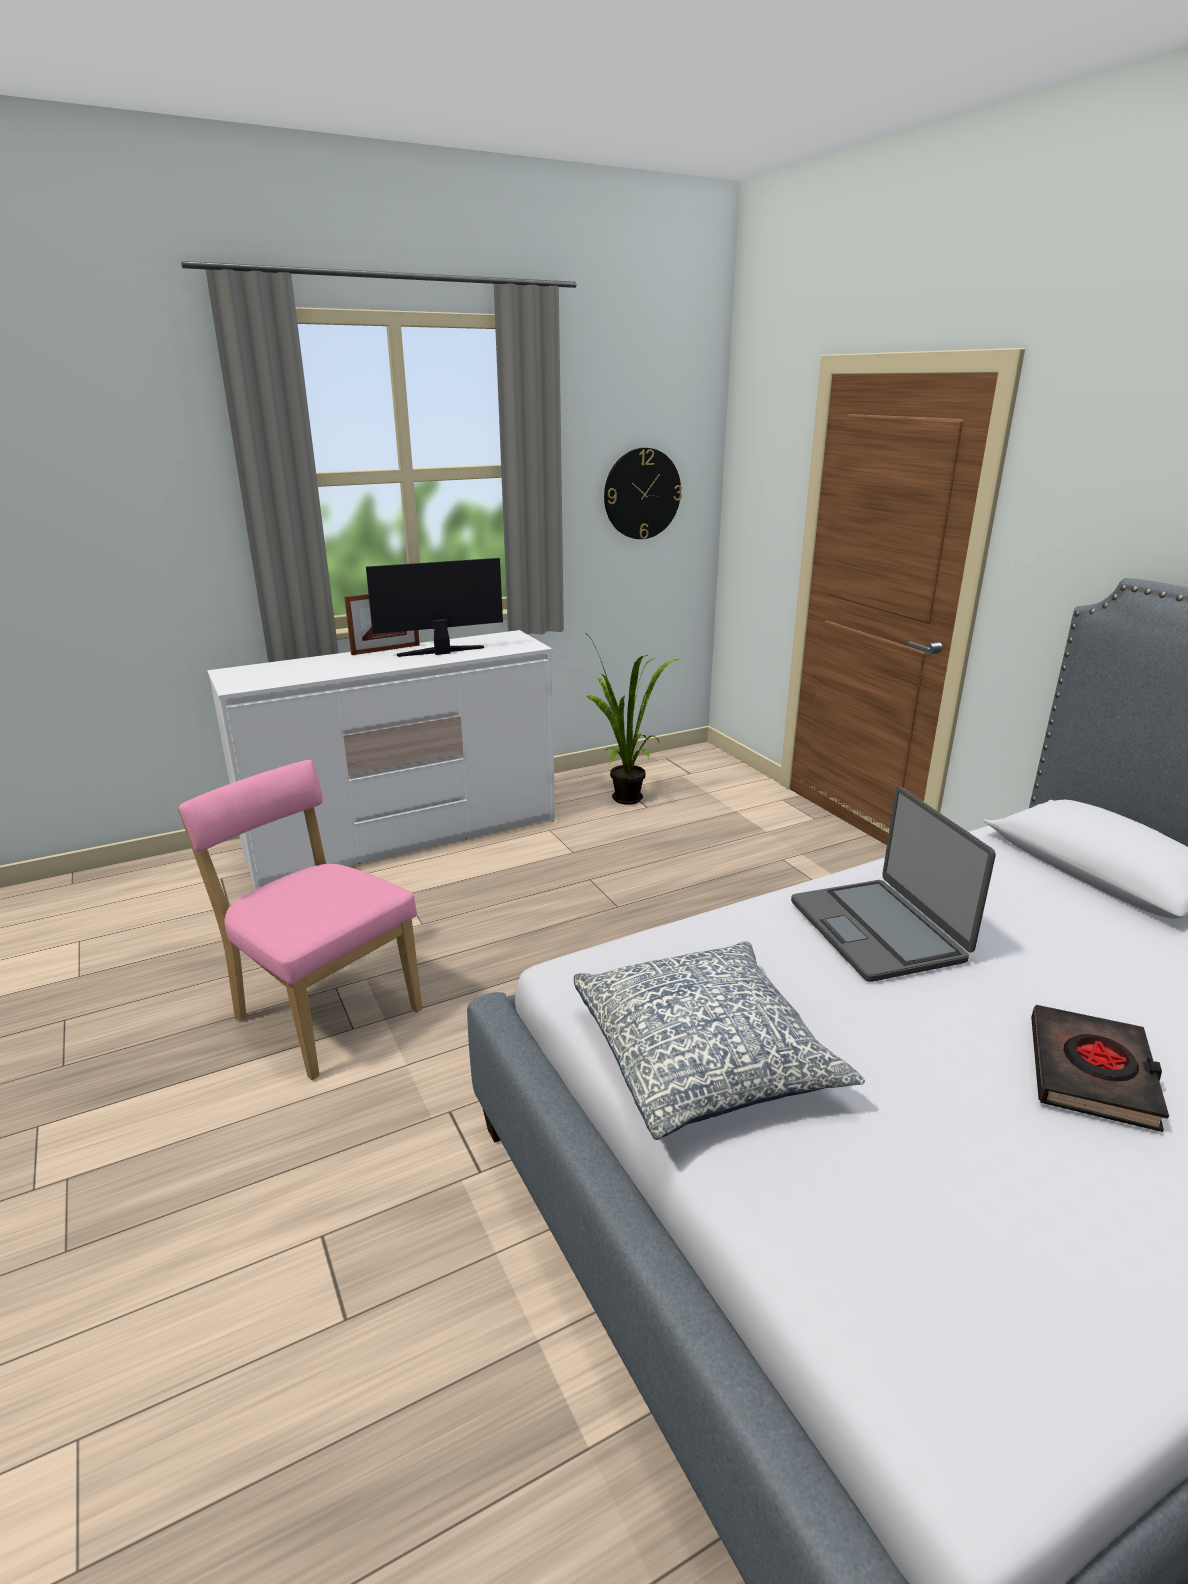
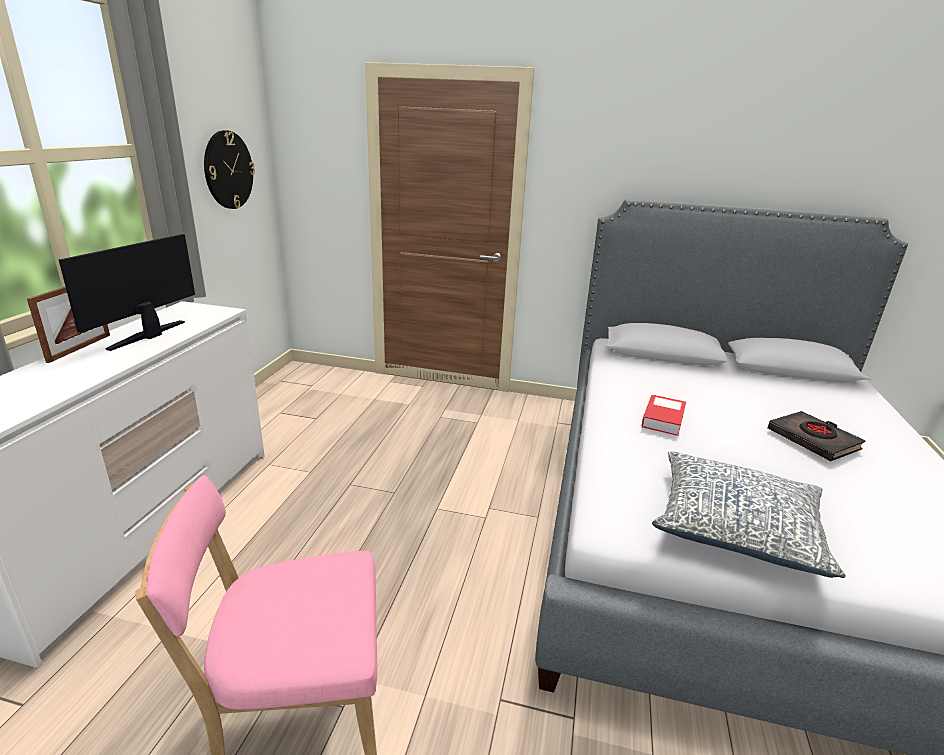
camera: 50 degrees left, 0 degrees up
(625, 802) = (296, 421): potted plant -> none
(878, 930) = (663, 419): laptop -> book

